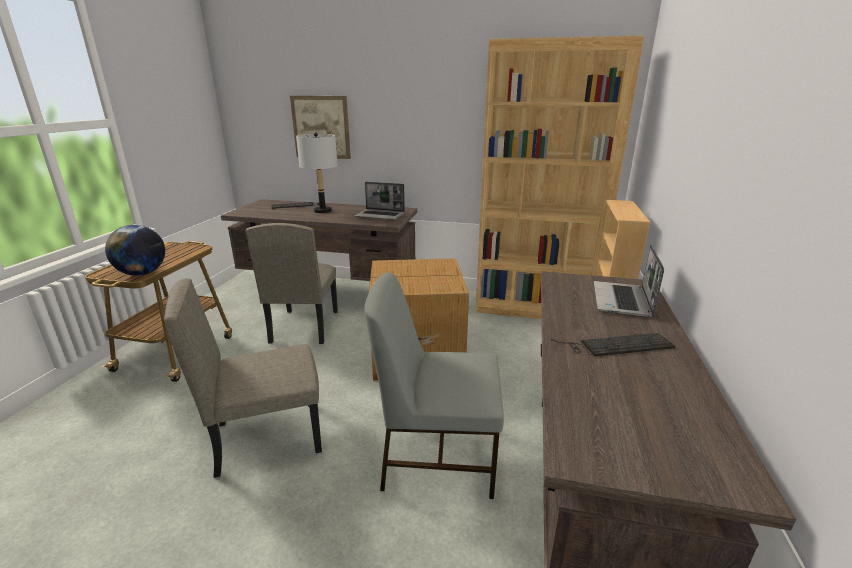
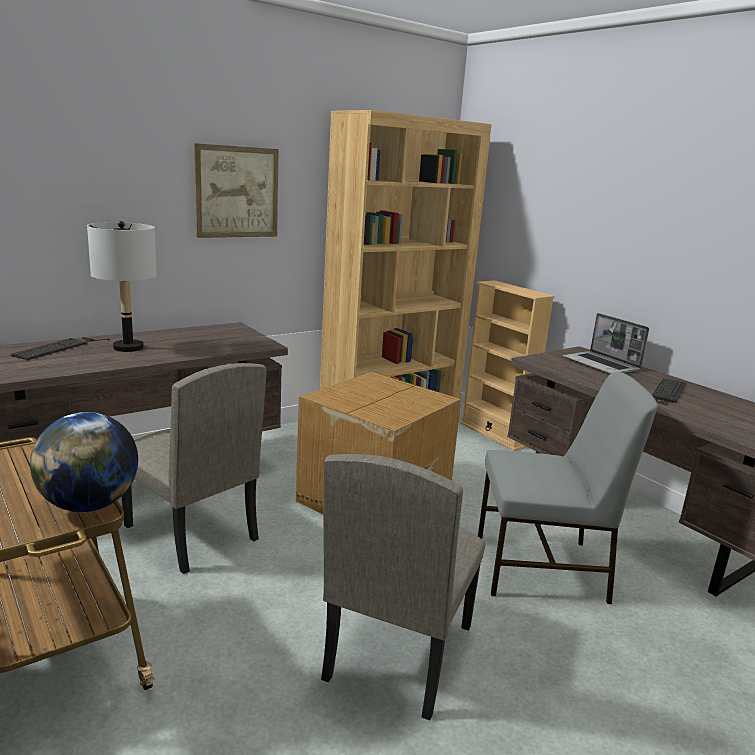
camera: 50 degrees left, 5 degrees down
(321, 127) = (80, 211): picture -> picture (237, 192)
(381, 215) = (227, 338): laptop -> none
(436, 455) = (543, 568): grey chair -> grey chair turned 135 degrees counterclockwise

